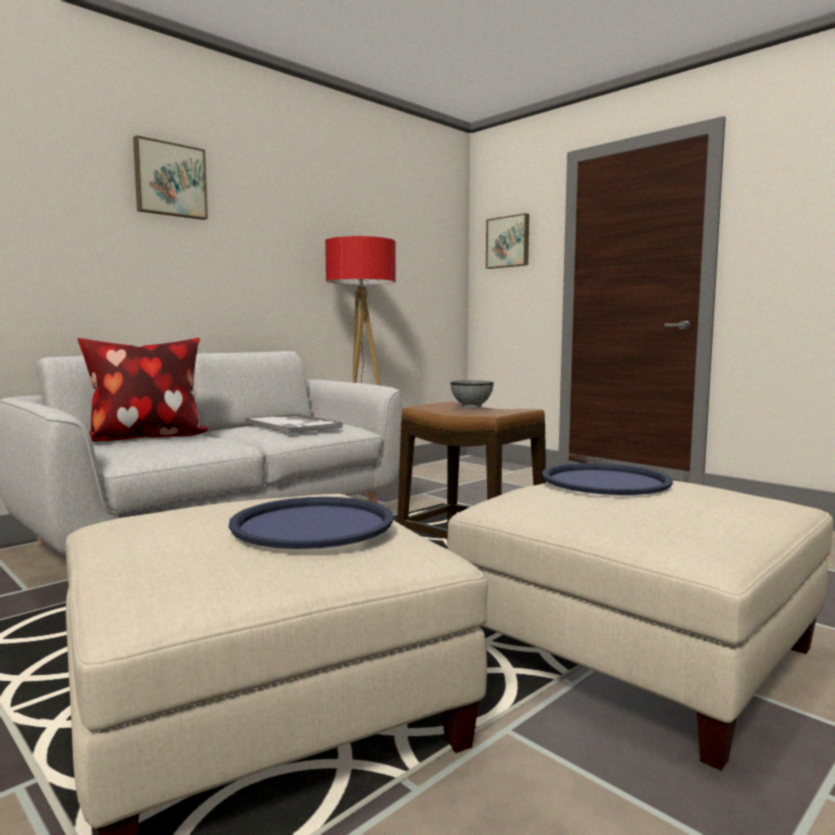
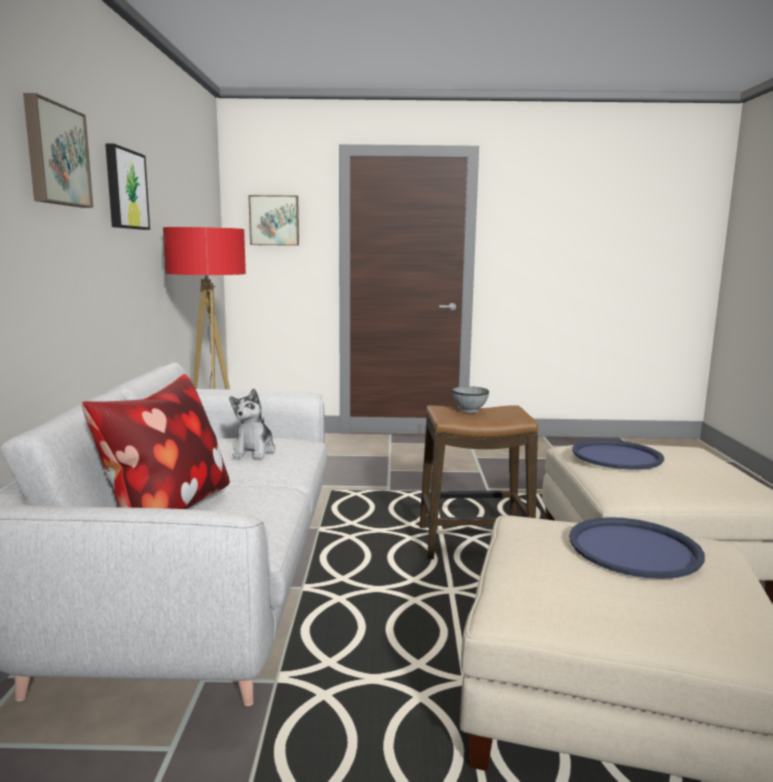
camera: 45 degrees left, 5 degrees up
(274, 209) = (125, 189): none -> picture
(293, 425) = (254, 451): tray -> plush toy

